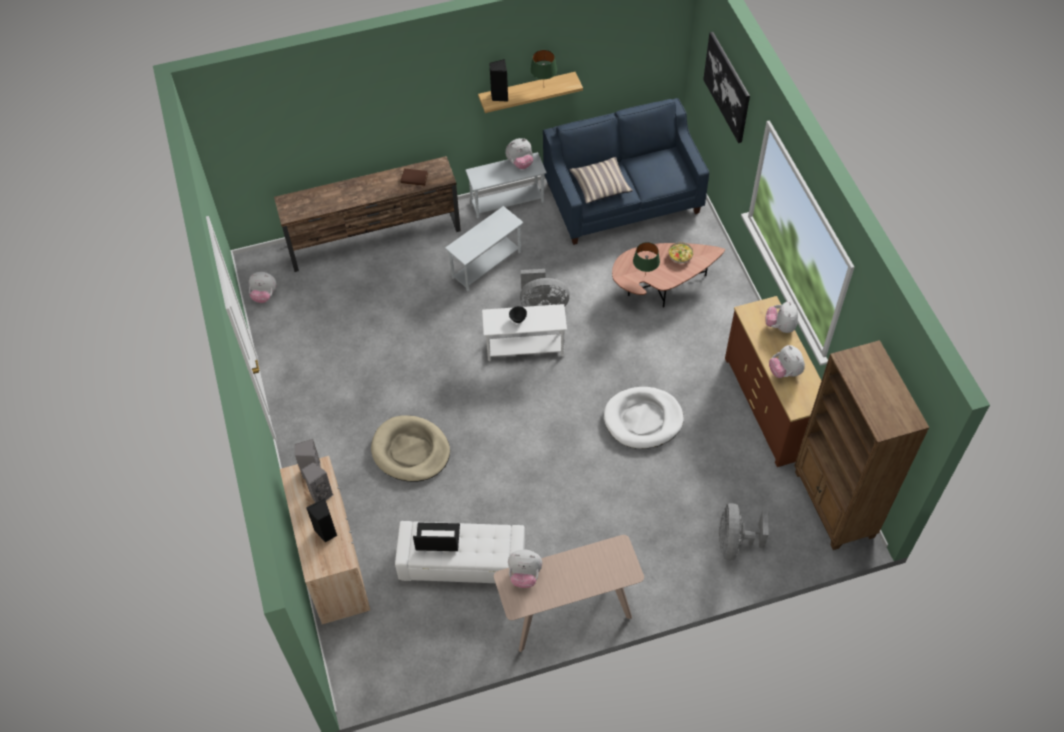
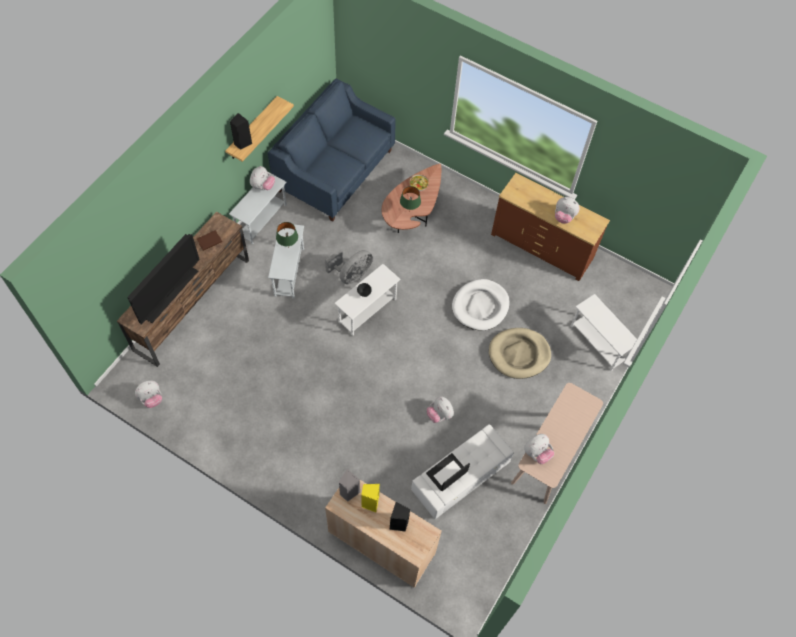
camera: 45 degrees left, 5 degrees up
(320, 494) = (370, 503): grey speaker -> yellow speaker
(338, 202) = (170, 293): none -> television
(411, 451) = (359, 431): beige dog bed -> beige dog bed (519, 354)
(543, 88) = (267, 119): green table lamp -> green table lamp (288, 248)
(600, 185) = (331, 168): pillow -> none
(727, 87) = (396, 49): picture -> none
(735, 542) = (598, 343): grey fan -> white side table
(780, 326) = (535, 190): plush toy -> plush toy (439, 415)
(833, 505) = (627, 282): brown bookcase -> none

